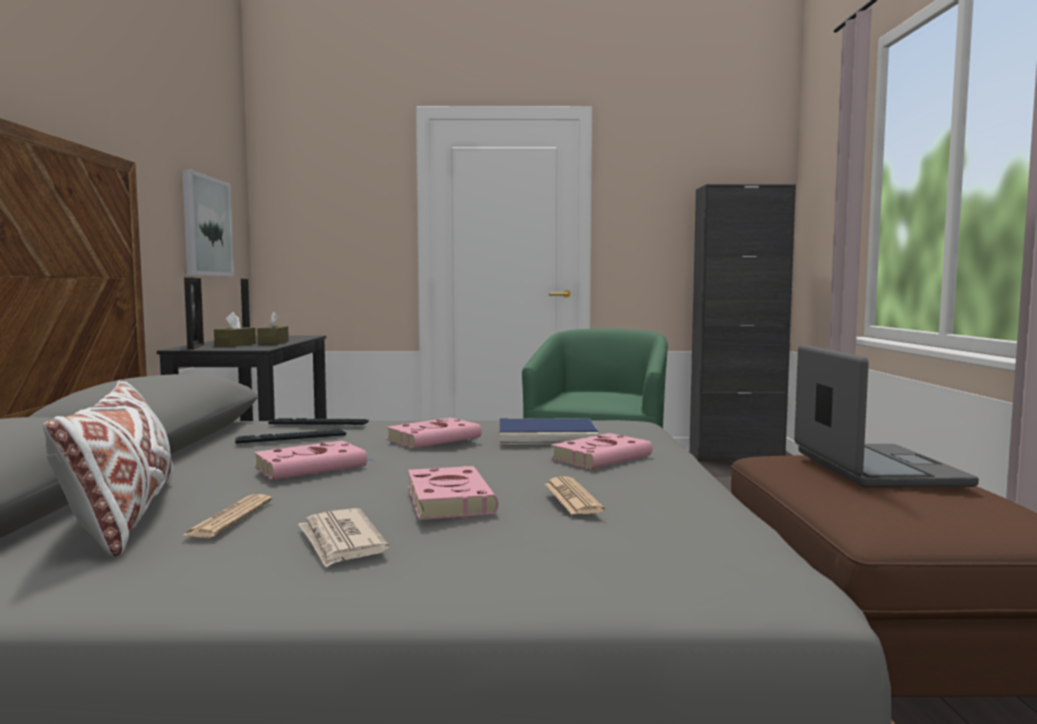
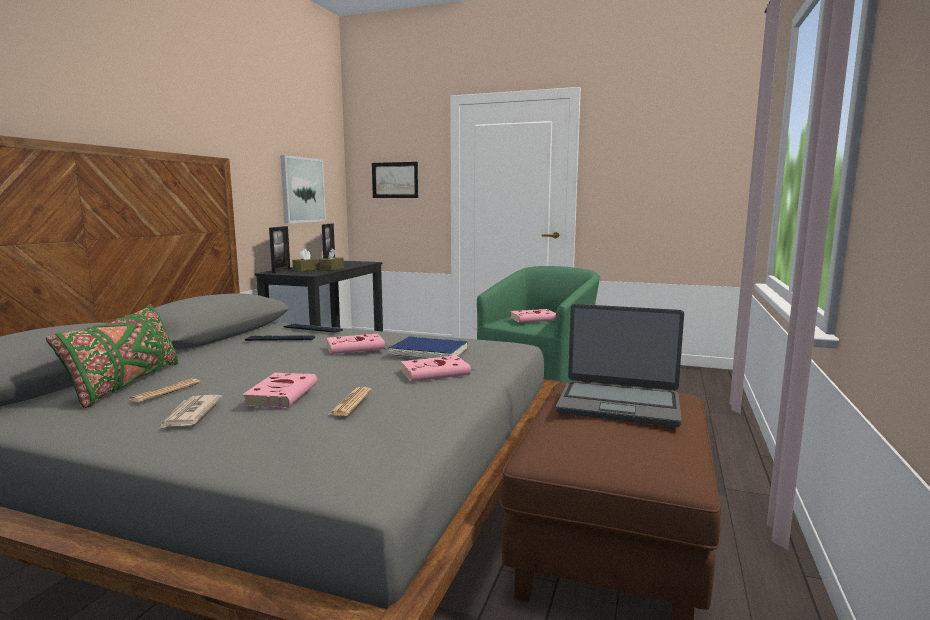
camera: 20 degrees right, 5 degrees up
(123, 517) = (126, 384): white pillow -> green pillow
(313, 467) = (257, 362): pink book -> pink book (534, 319)
(331, 219) = (395, 180): none -> picture
(736, 456) = (685, 371): black cabinet -> none
(875, 468) = (619, 404): laptop -> laptop turned 90 degrees clockwise

